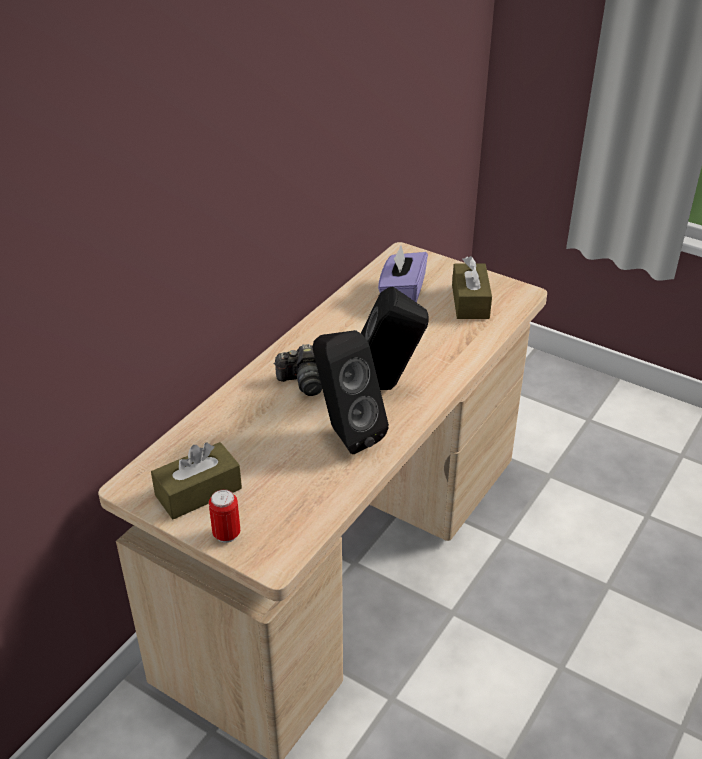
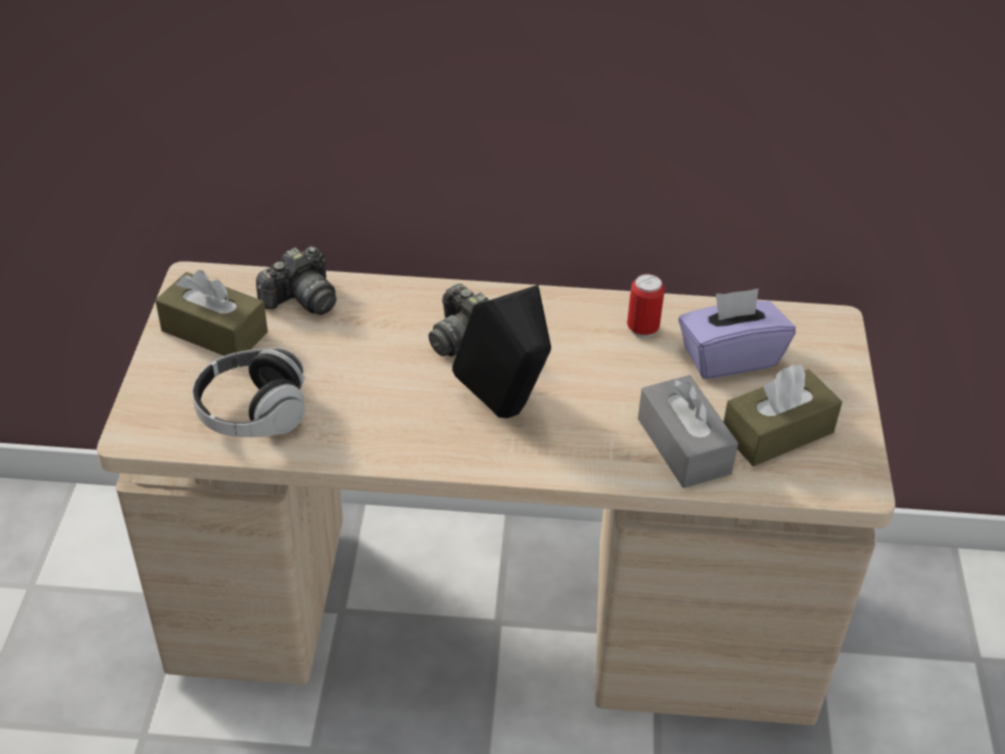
camera: 60 degrees right, 5 degrees up
(202, 439) = (301, 299): none -> camera
(226, 534) = (160, 379): can -> can (642, 329)
(299, 496) = (252, 412): none -> headphones
(345, 433) = (389, 410): black speaker -> none
(458, 335) = (683, 446): none -> grey tissue box

